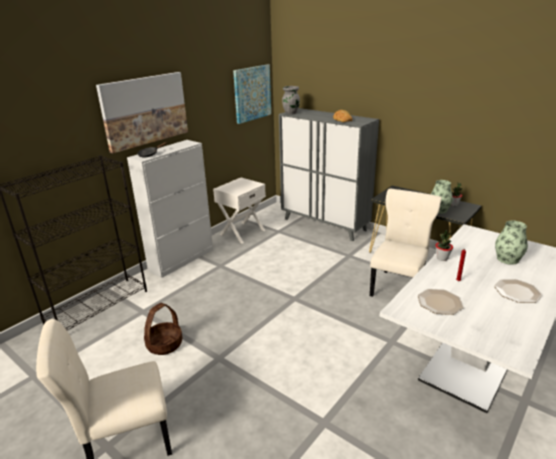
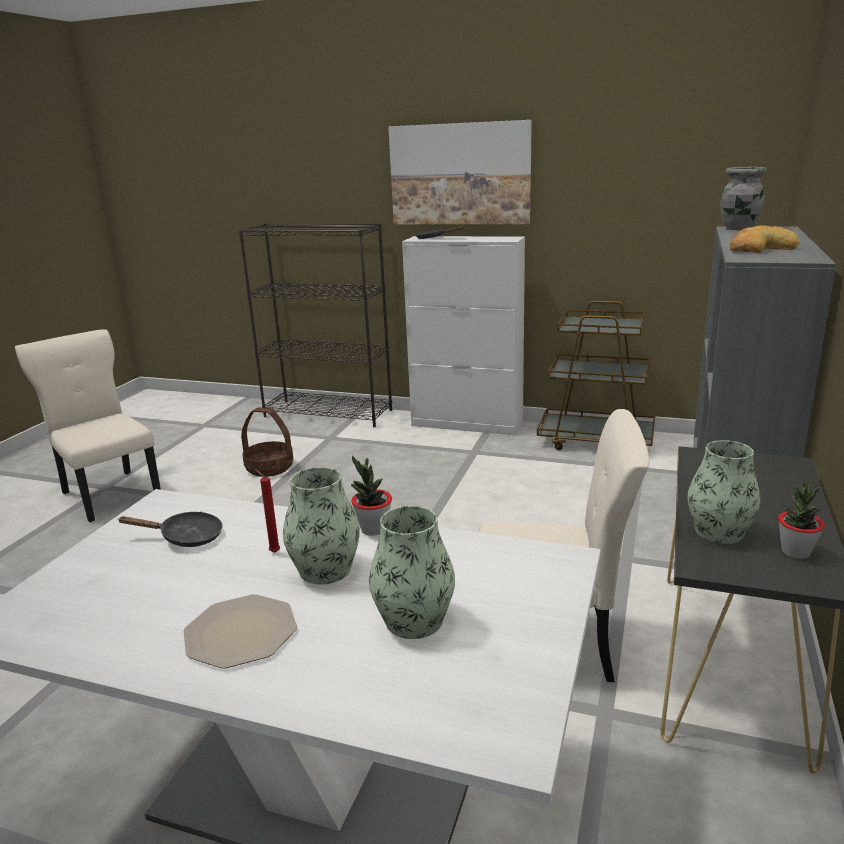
camera: 70 degrees right, 5 degrees down
(242, 232) = (596, 441): white nightstand -> brown cart
(252, 93) = (719, 182): picture -> none
(440, 303) = (186, 537): plate -> black frying pan
(473, 271) = (325, 569): none -> vase

